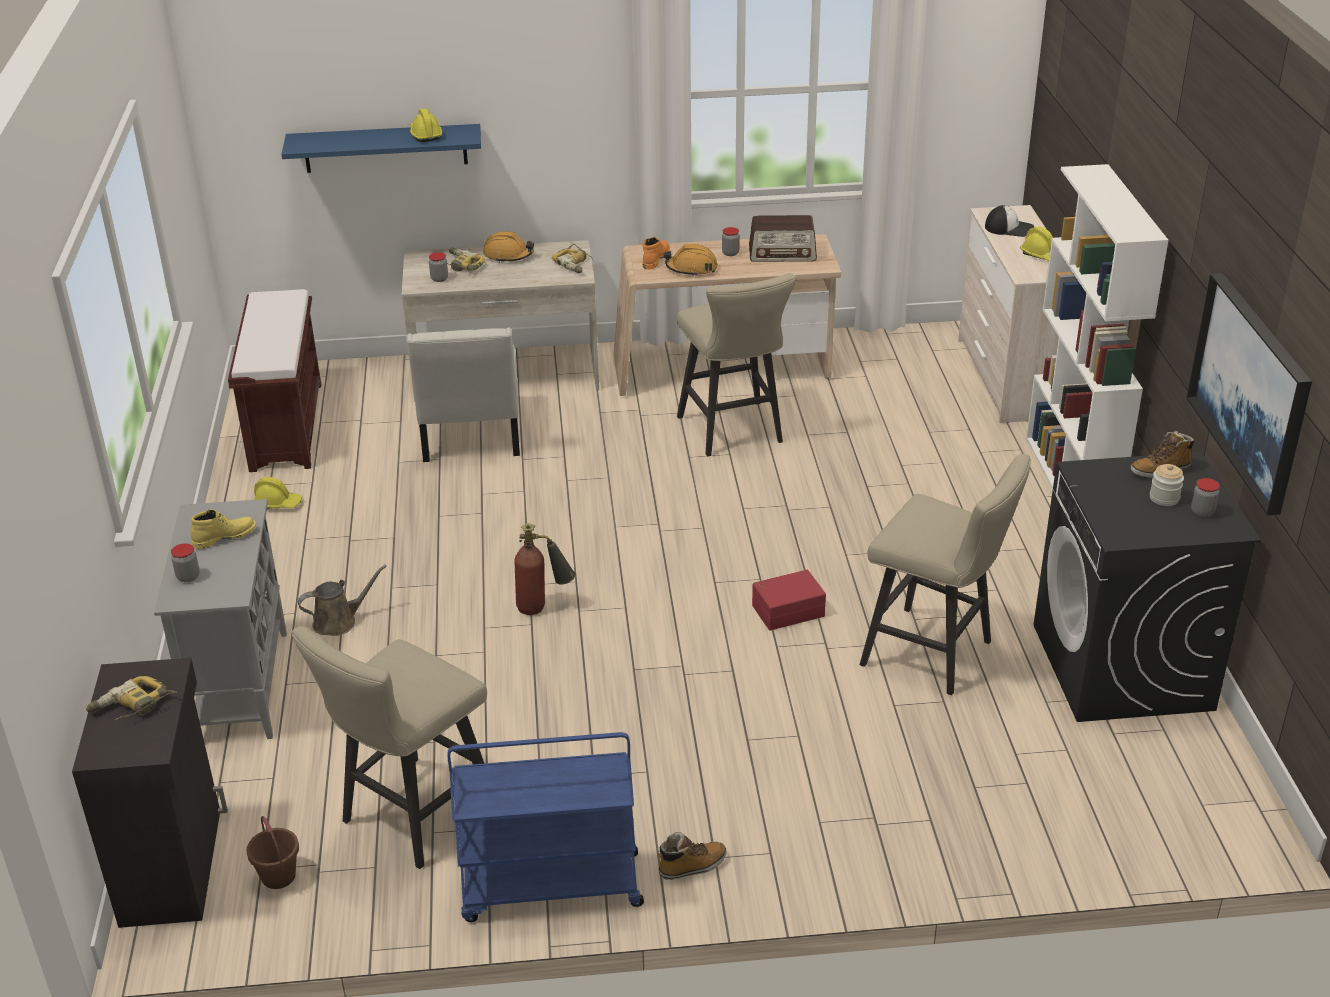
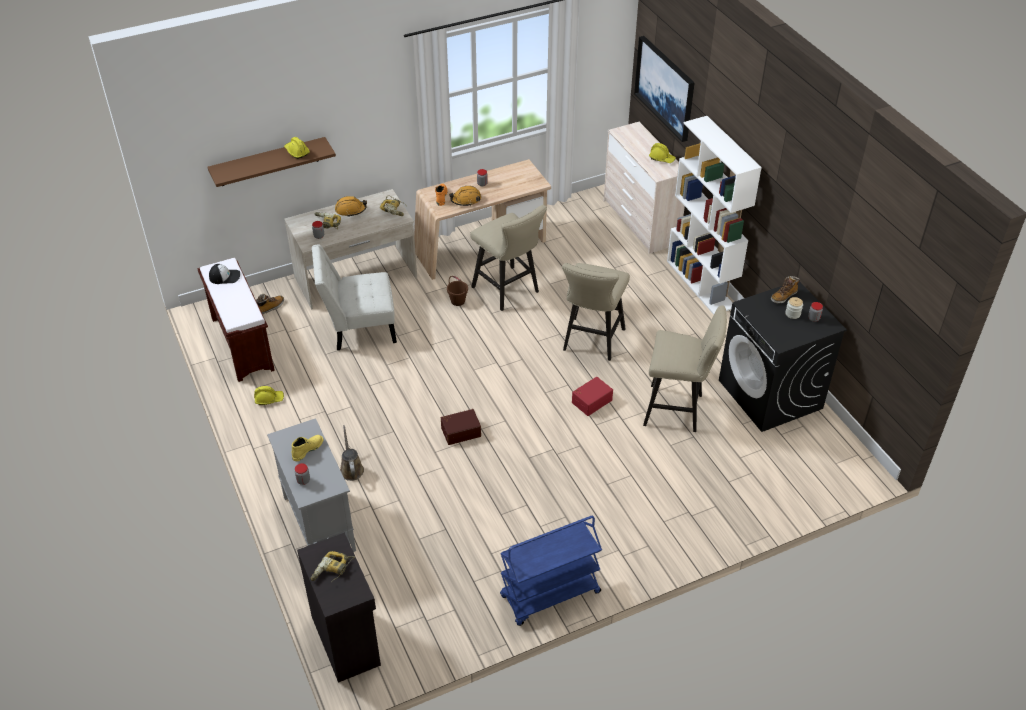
camera: 20 degrees left, 10 degrees up
(278, 876) = (406, 629): brown bucket -> brown bucket (457, 301)
(339, 621) = (351, 469): brown watering can -> brown watering can turned 60 degrees counterclockwise
(385, 148) = (269, 162): blue shelf -> brown shelf
(411, 819) = (458, 577): beige stool -> beige stool (591, 342)
(470, 438) = (359, 327): white chair -> white chair turned 105 degrees clockwise
(543, 607) = (460, 431): fire extinguisher -> brown storage box
(692, 866) = (614, 563): boot -> boot (271, 307)
(782, 254) = (512, 178): radio -> none
(1009, 228) = (635, 141): cap -> cap (225, 276)
(1250, 390) = (830, 253): picture -> picture (665, 87)

